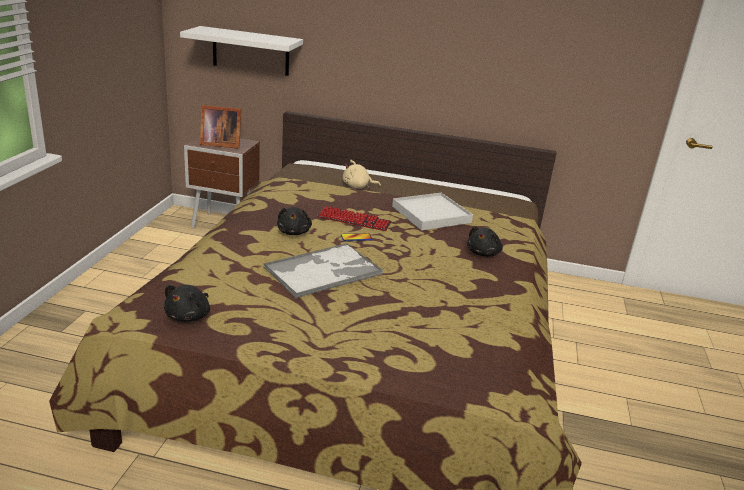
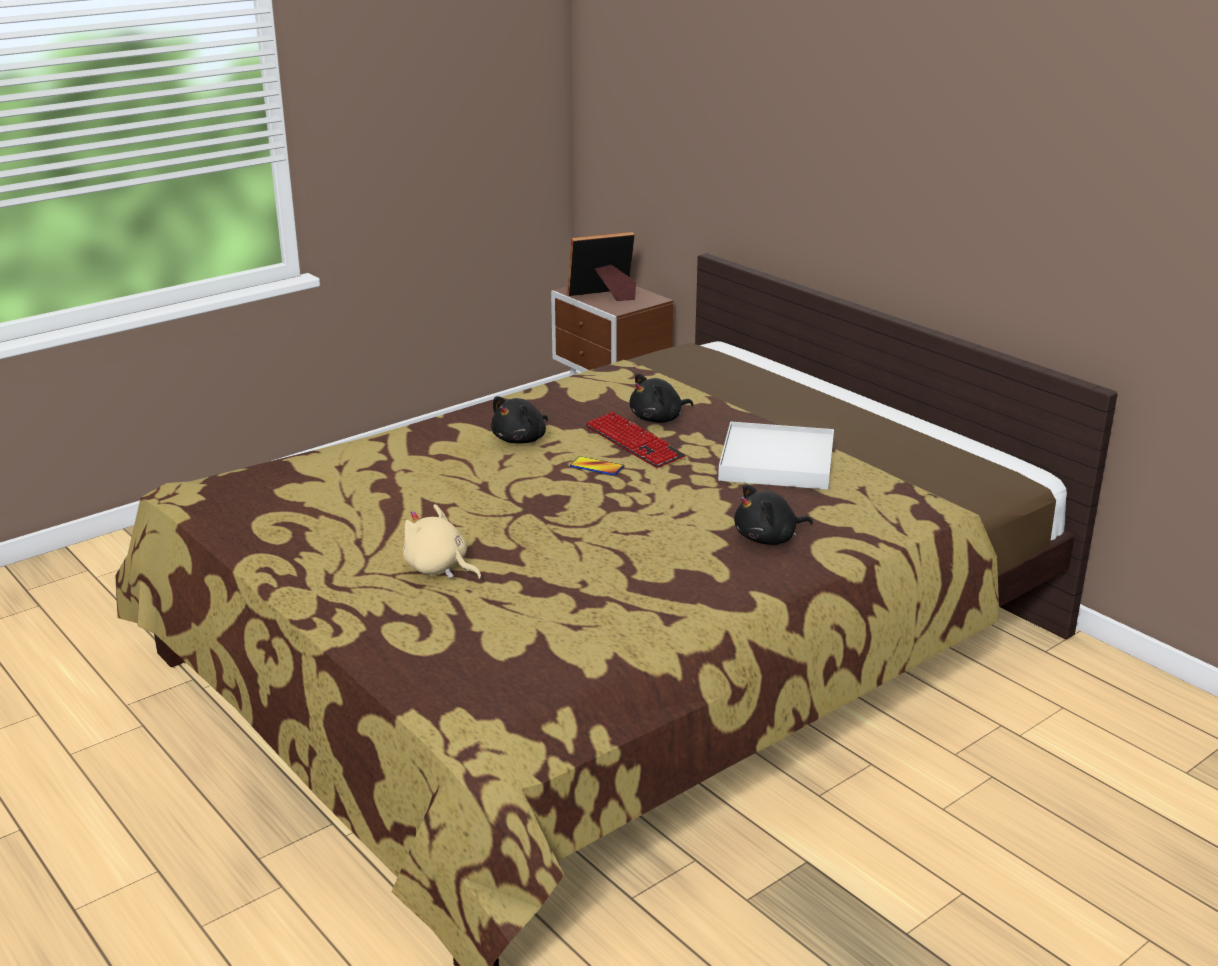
camera: 40 degrees right, 0 degrees up
(189, 316) = (247, 506): black plush toy -> black plush toy (658, 419)
(220, 144) = (605, 296): picture frame -> picture frame turned 120 degrees clockwise
(250, 51) = (669, 147): white shelf -> none
(324, 271) = (480, 498): tray -> none
(357, 186) = (735, 397): beige plush toy -> beige plush toy (439, 568)

